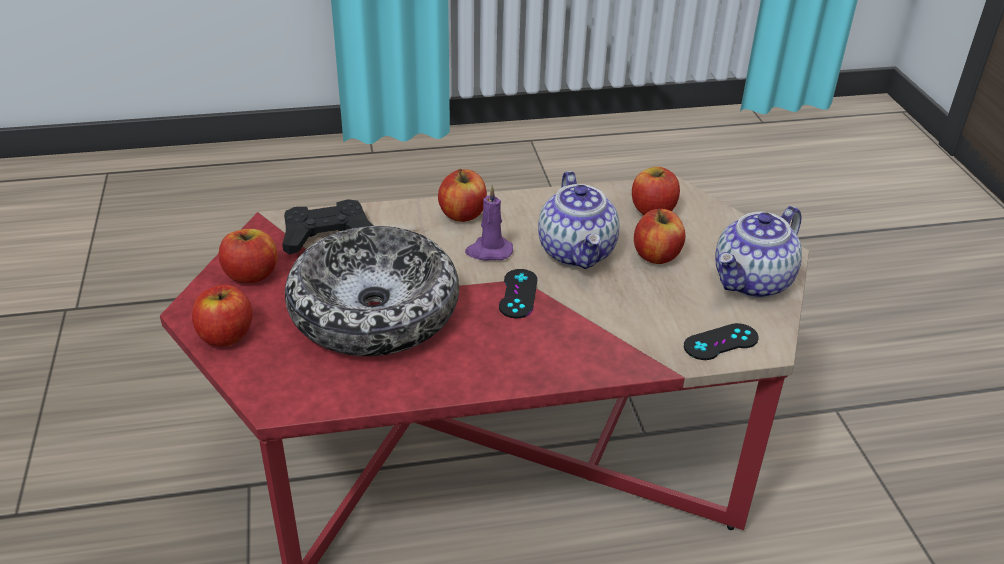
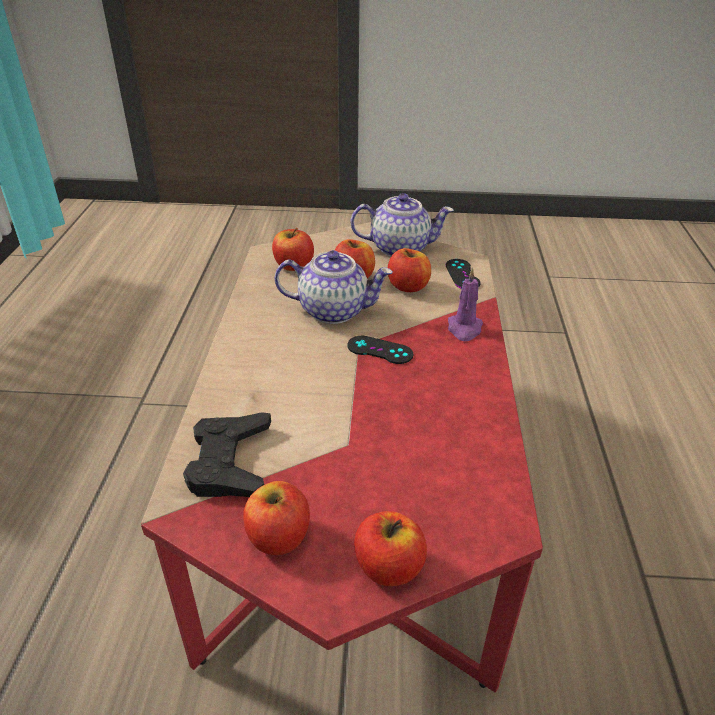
camera: 75 degrees left, 0 degrees up
(374, 311) = (378, 441): bowl -> none
(463, 214) = (243, 361): apple -> apple (408, 286)
(488, 251) = (311, 356): purple candle -> purple candle (464, 329)
(753, 282) = (400, 248): teapot -> teapot turned 60 degrees counterclockwise

